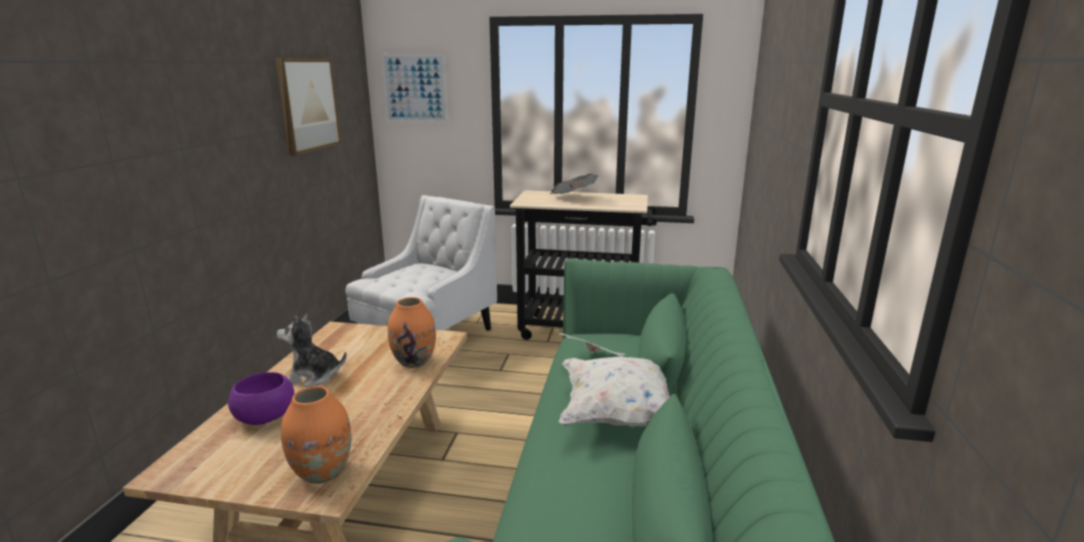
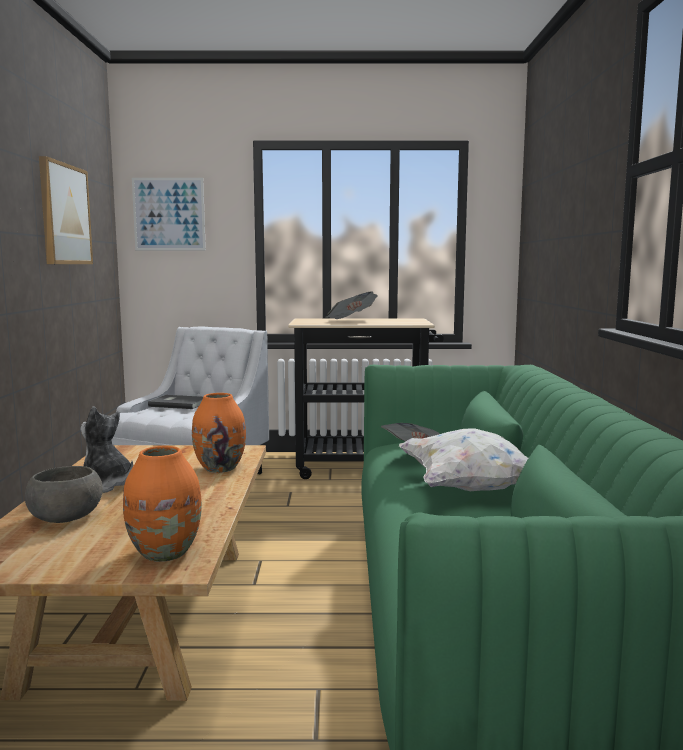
camera: 10 degrees left, 10 degrees down
(266, 415) = (66, 516): purple bowl -> grey bowl
(313, 376) = (106, 485): plush toy -> plush toy turned 45 degrees clockwise
(414, 271) = (178, 404): none -> grey book

